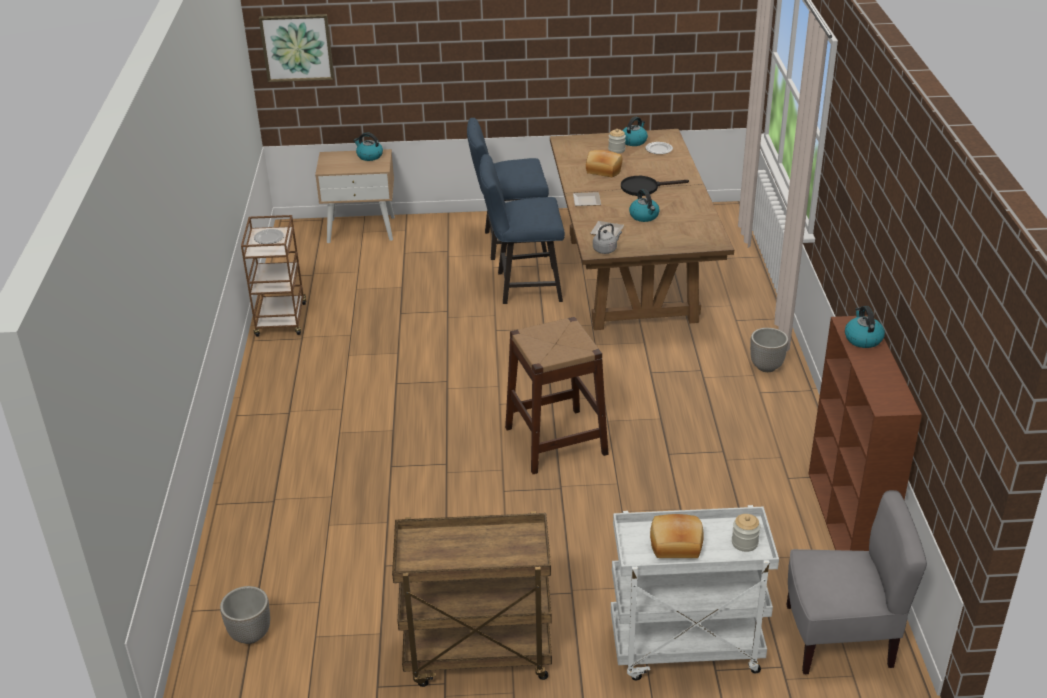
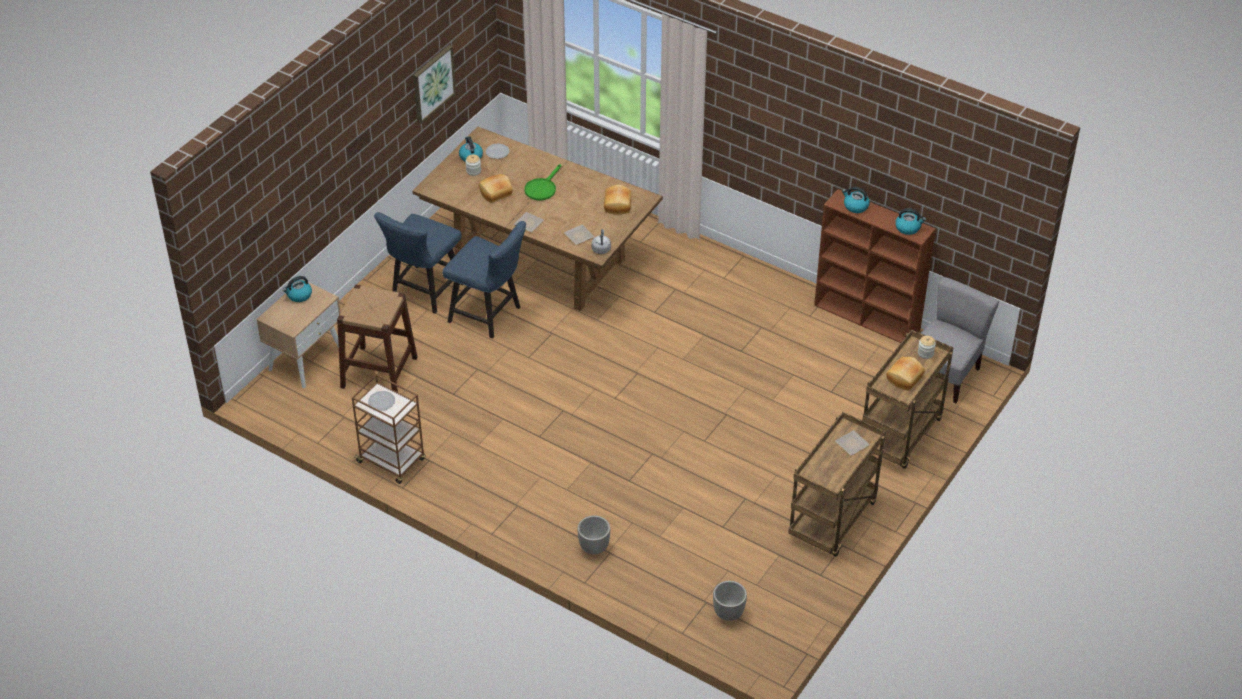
camera: 55 degrees left, 10 degrees up
(297, 47) = (232, 243): picture -> picture (433, 83)
(506, 550) = (852, 443): none -> plate
(523, 286) = (489, 316): blue chair -> blue chair turned 90 degrees counterclockwise
(556, 440) = (679, 392): brown stool -> brown stool (379, 372)
(644, 216) = (579, 209): kettle -> kettle (908, 228)
(645, 188) = (542, 188): black frying pan -> green frying pan
(682, 233) = (618, 205): none -> bread
(684, 649) = (901, 437): white cart -> brown cart
(767, 367) = (702, 259): planter -> planter (594, 547)

